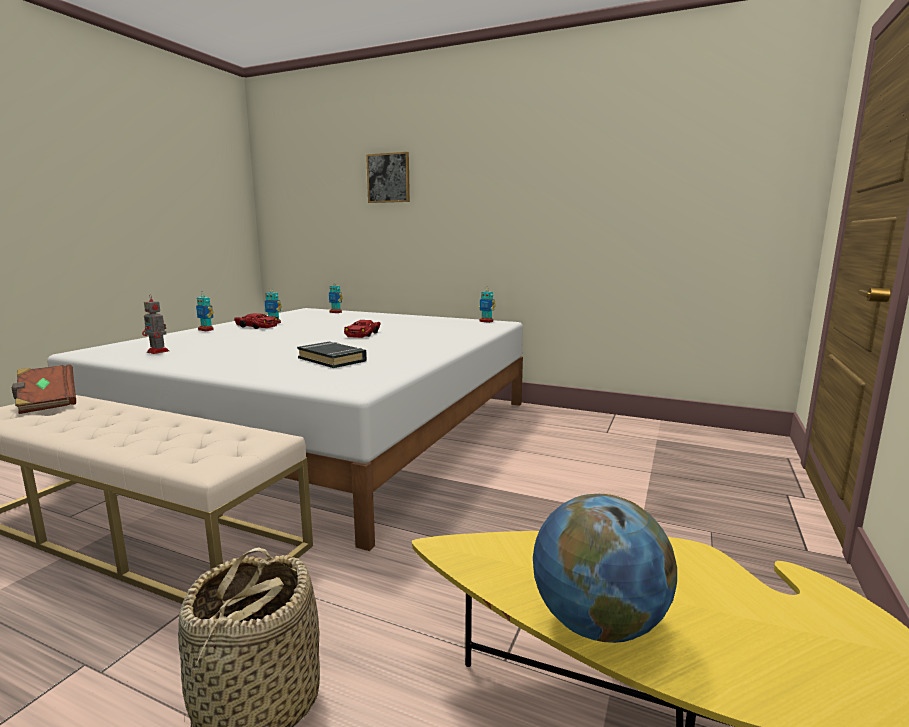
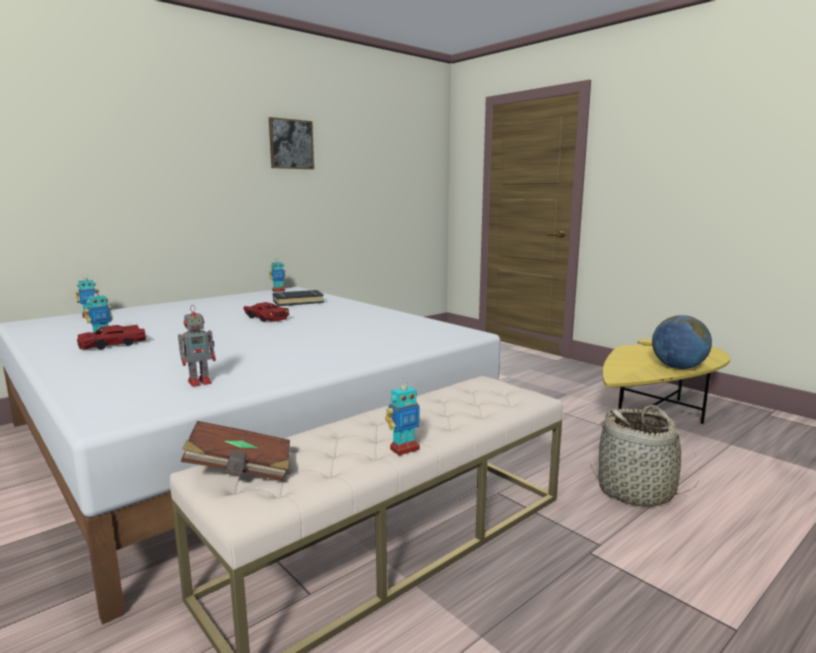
camera: 65 degrees left, 0 degrees up
(206, 330) = (74, 363): toy robot -> toy robot (404, 449)
(332, 359) = (365, 332): black book -> black book (298, 302)
(388, 178) = (129, 141): picture -> picture (291, 144)

